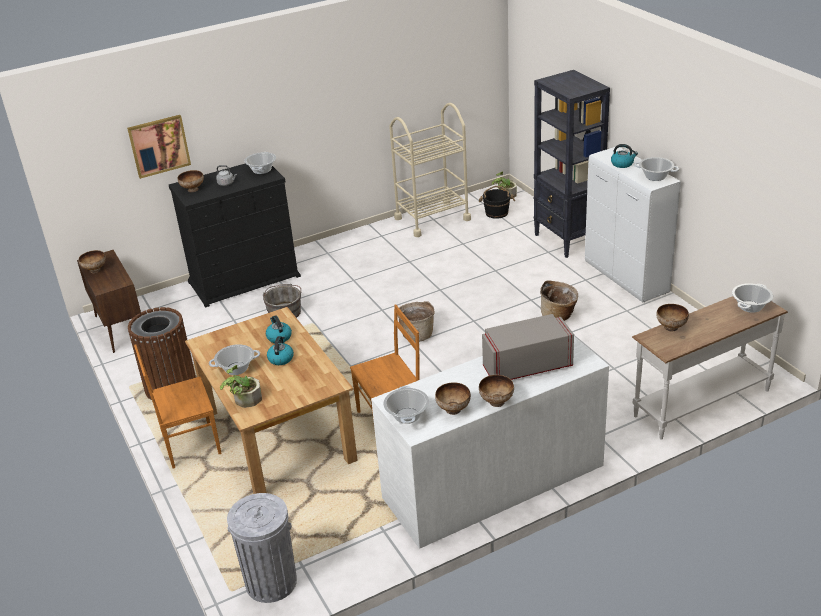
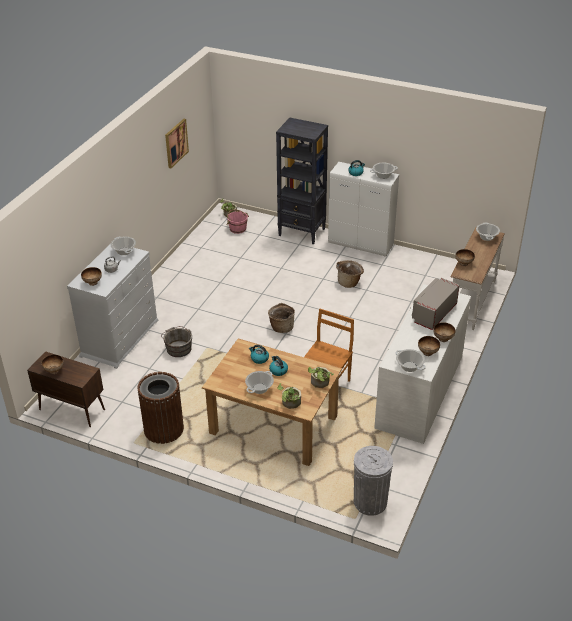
camera: 40 degrees left, 5 degrees up
(159, 146) = (58, 258): picture -> picture (176, 143)
(189, 445) = (225, 457): brown chair -> none
(244, 279) = (120, 338): black dresser -> white dresser
(305, 393) = (320, 383): none -> potted plant
(432, 219) = (200, 247): beige cart -> none
(496, 212) = (237, 228): black bucket -> pink bucket

